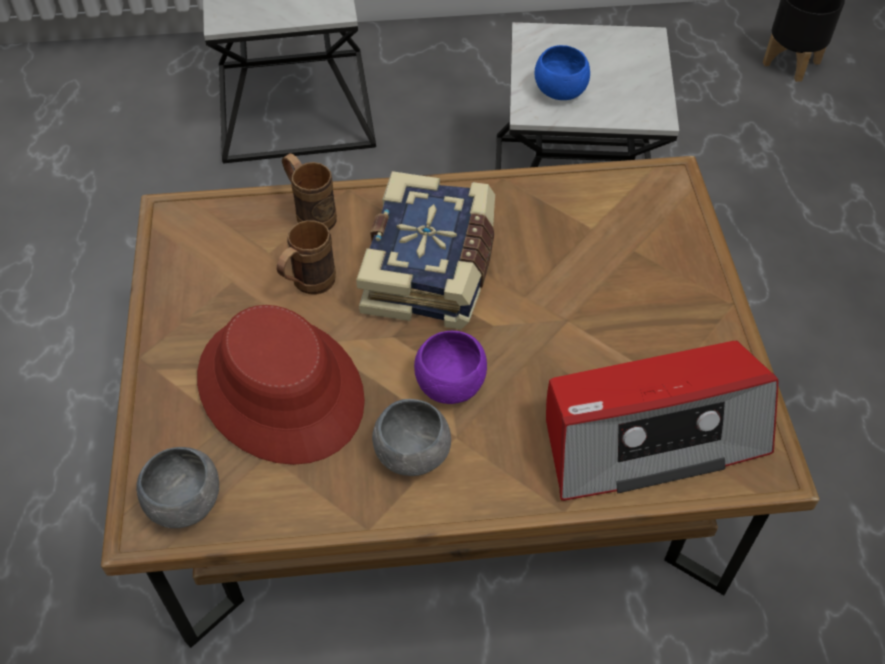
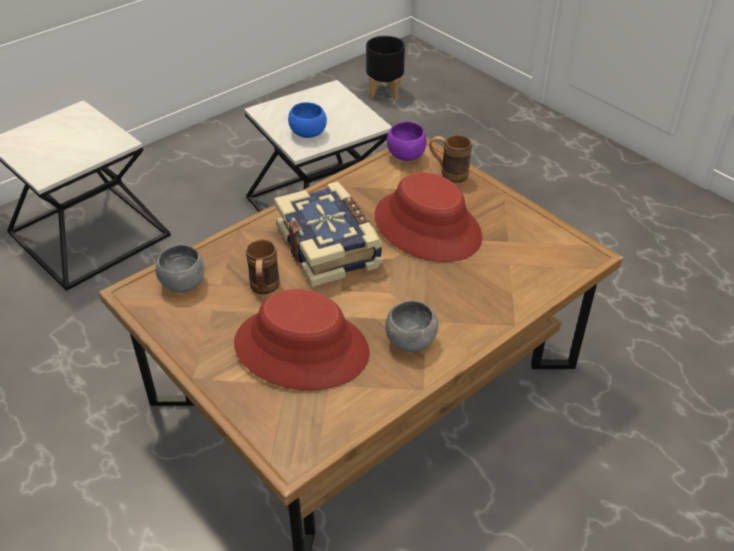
camera: 35 degrees left, 10 degrees down
(185, 503) = (304, 435): grey bowl -> grey bowl (183, 283)
(310, 214) = (227, 252): brown mug -> brown mug (448, 174)
(450, 384) = (397, 297): purple bowl -> purple bowl (406, 155)
(579, 304) = (428, 227): none -> red hat
(650, 435) = (523, 269): radio -> none

